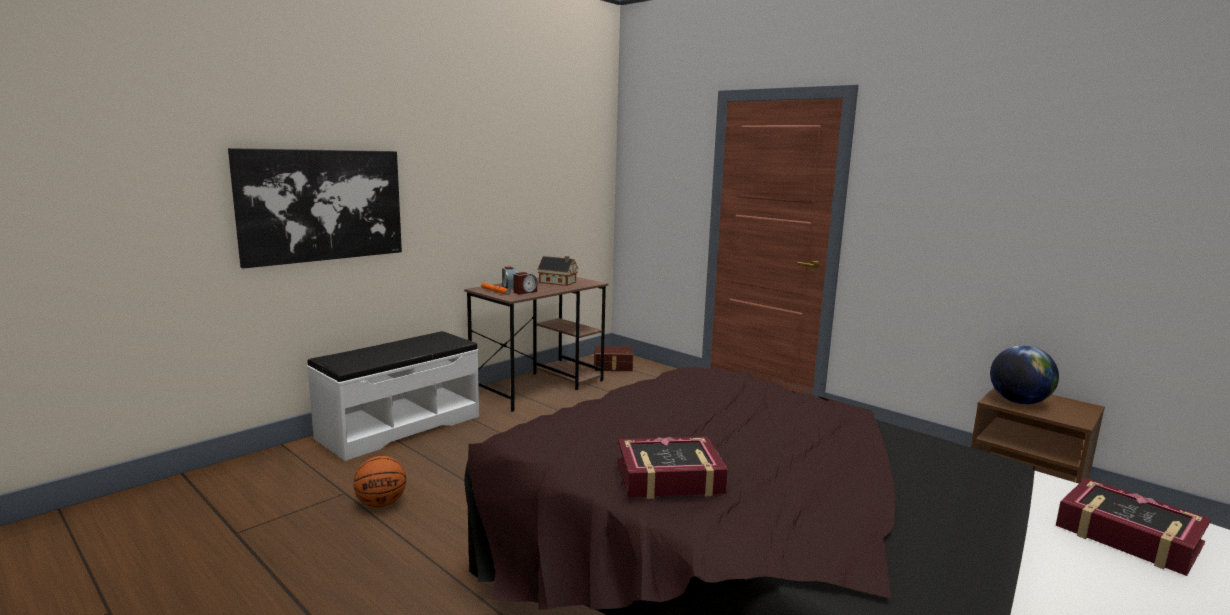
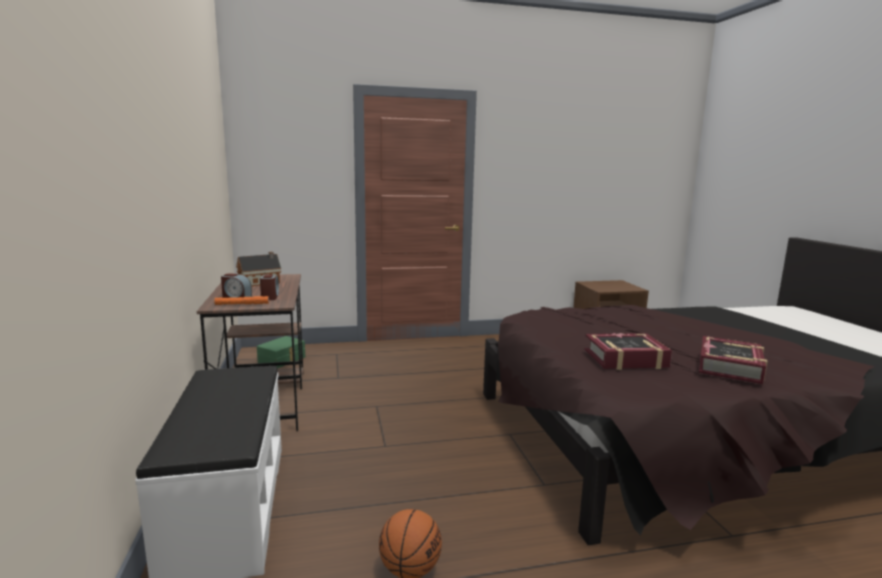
camera: 55 degrees left, 0 degrees up
(322, 205) = (105, 212): picture -> none
(613, 367) = (282, 360): brown storage box -> green storage box
(1018, 402) = (605, 287): globe -> none
(1128, 535) = (793, 317): book -> book (625, 359)

